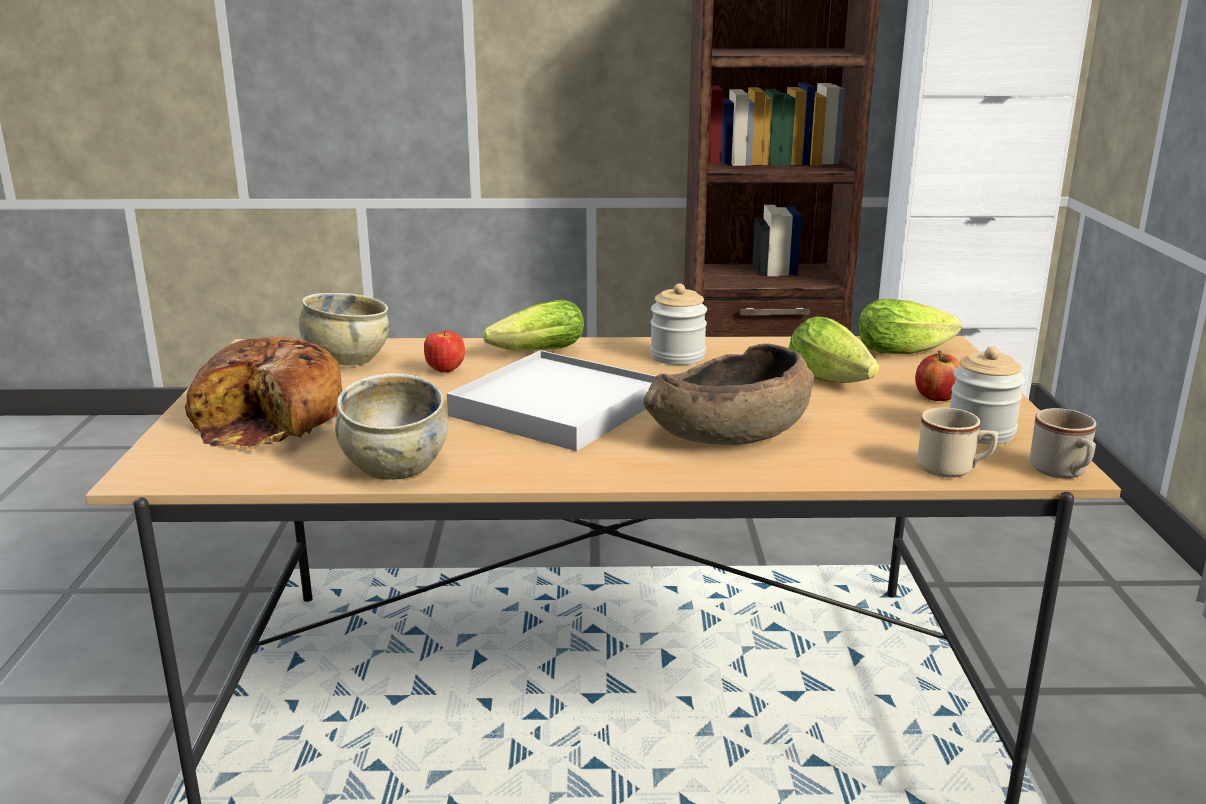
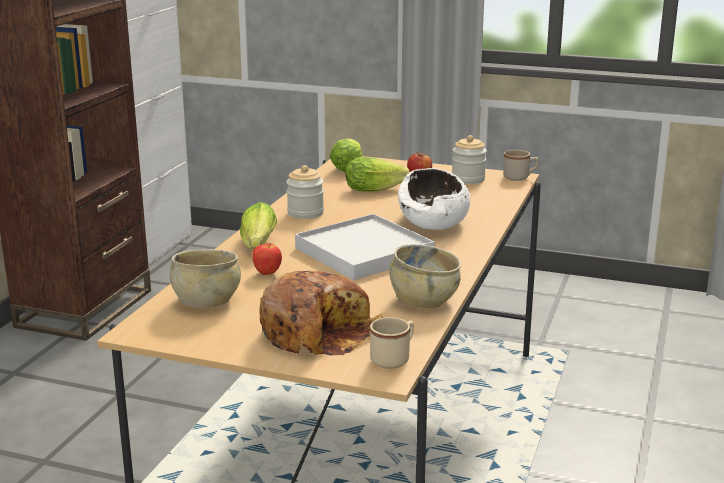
camera: 70 degrees left, 0 degrees up
(729, 433) = (434, 221): brown bowl -> white bowl
(953, 470) = (506, 192): beige mug -> beige mug (394, 359)

